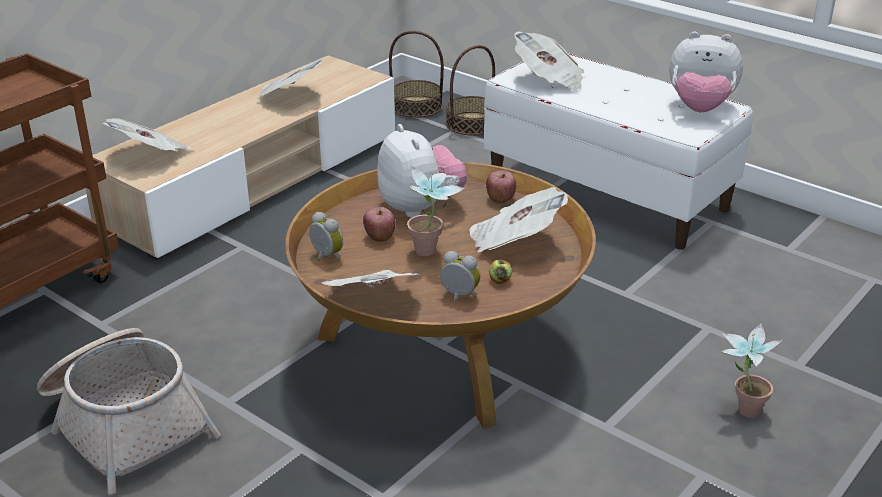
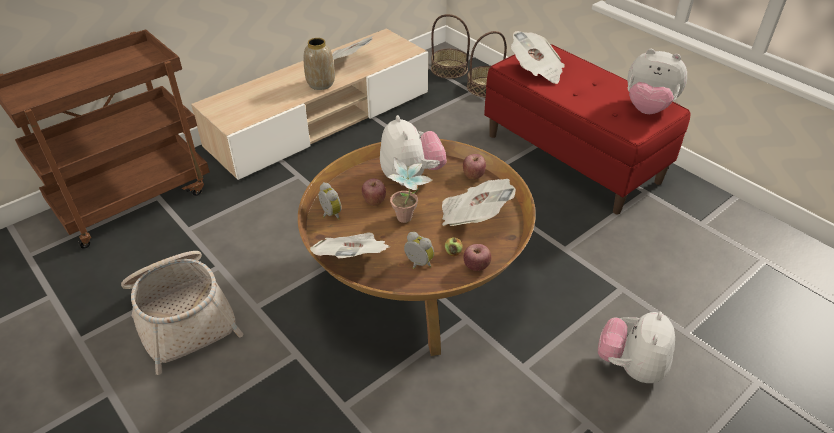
camera: 10 degrees right, 10 degrees up
(151, 155) = (240, 104): newspaper -> none
(258, 124) = (320, 84): none -> vase
(534, 291) = (476, 266): none -> apple
(608, 193) = (572, 158): white bench -> red bench
(741, 409) = (630, 366): potted plant -> plush toy

